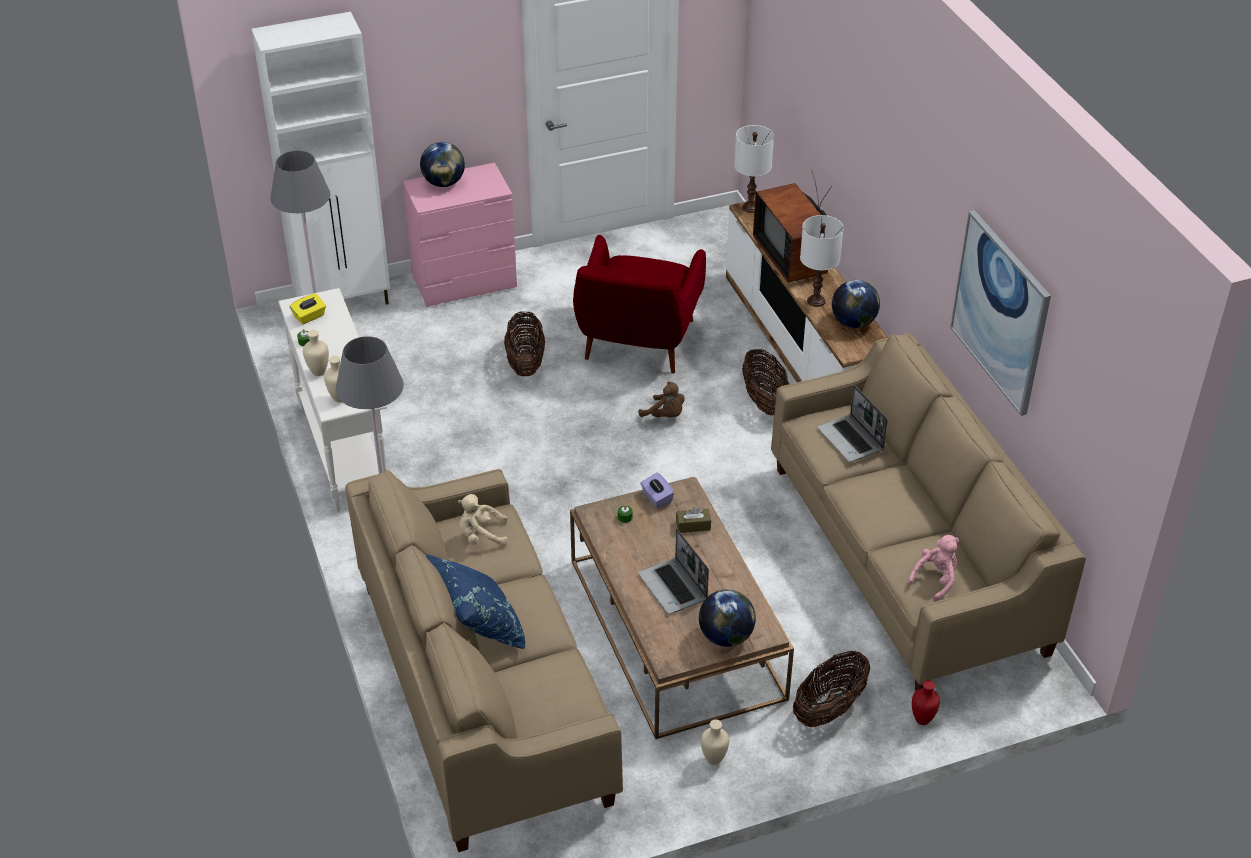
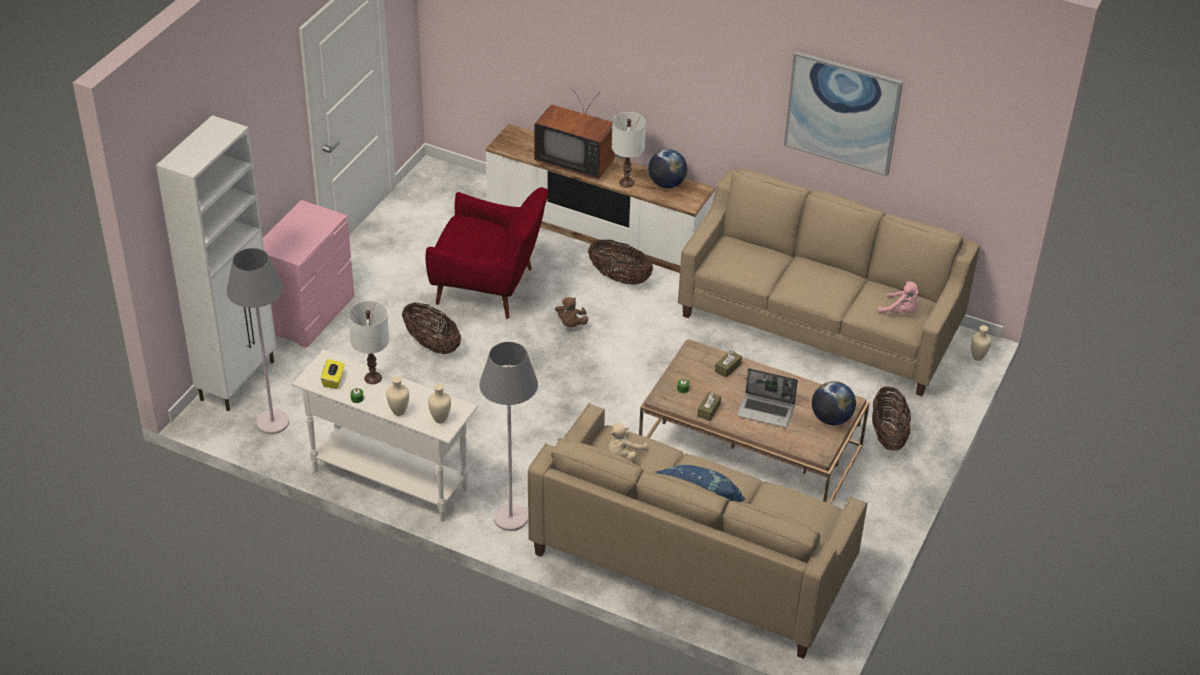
camera: 45 degrees left, 0 degrees up
(444, 183) = (286, 234): globe -> none
(620, 551) = (708, 410): none -> brown tissue box
(637, 344) = (489, 288): red armchair -> red armchair turned 45 degrees counterclockwise
(656, 498) = (685, 365): purple tissue box -> none
(665, 416) = (571, 324): brown plush toy -> brown plush toy turned 105 degrees clockwise
(713, 760) = (867, 506): beige vase -> beige vase (978, 358)
(751, 207) = (502, 142): white table lamp -> white table lamp (373, 378)
(851, 440) = (754, 259): laptop -> none
(922, 721) = (940, 408): red vase -> none
(935, 580) = (900, 312): pink plush toy -> pink plush toy turned 120 degrees clockwise

